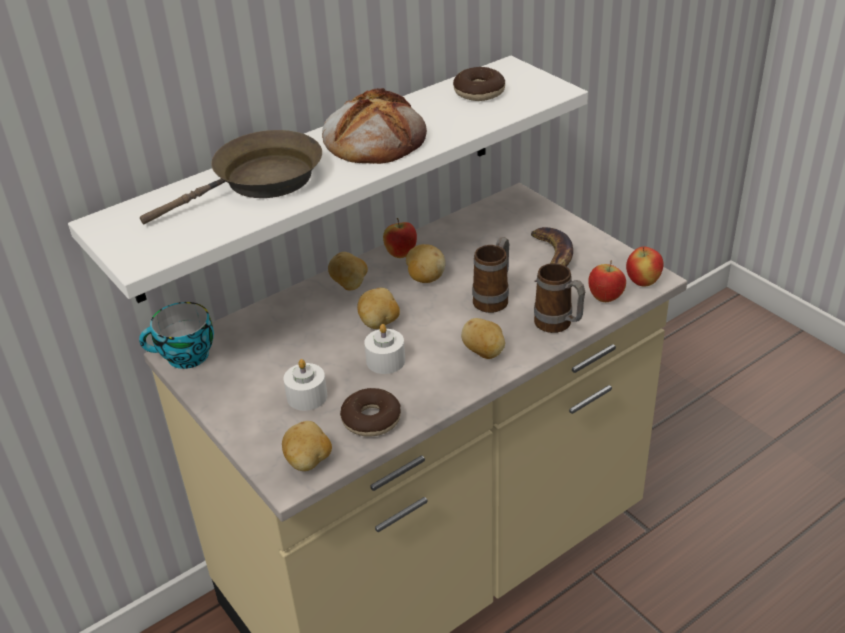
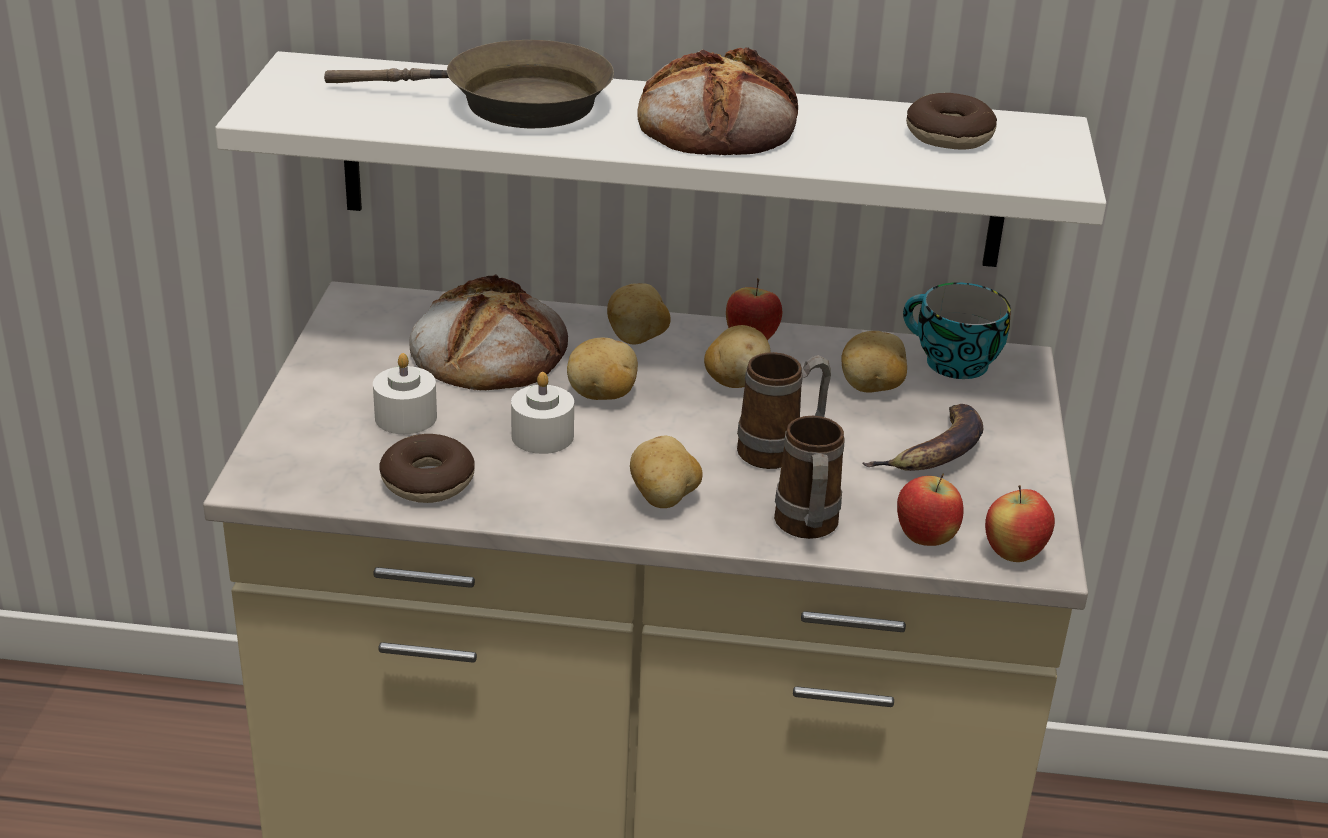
camera: 40 degrees right, 5 degrees down
(185, 357) = (358, 307): cup -> cup (951, 363)
(289, 336) = (488, 349): none -> bread
(309, 461) = (303, 477): potato -> potato (872, 387)

